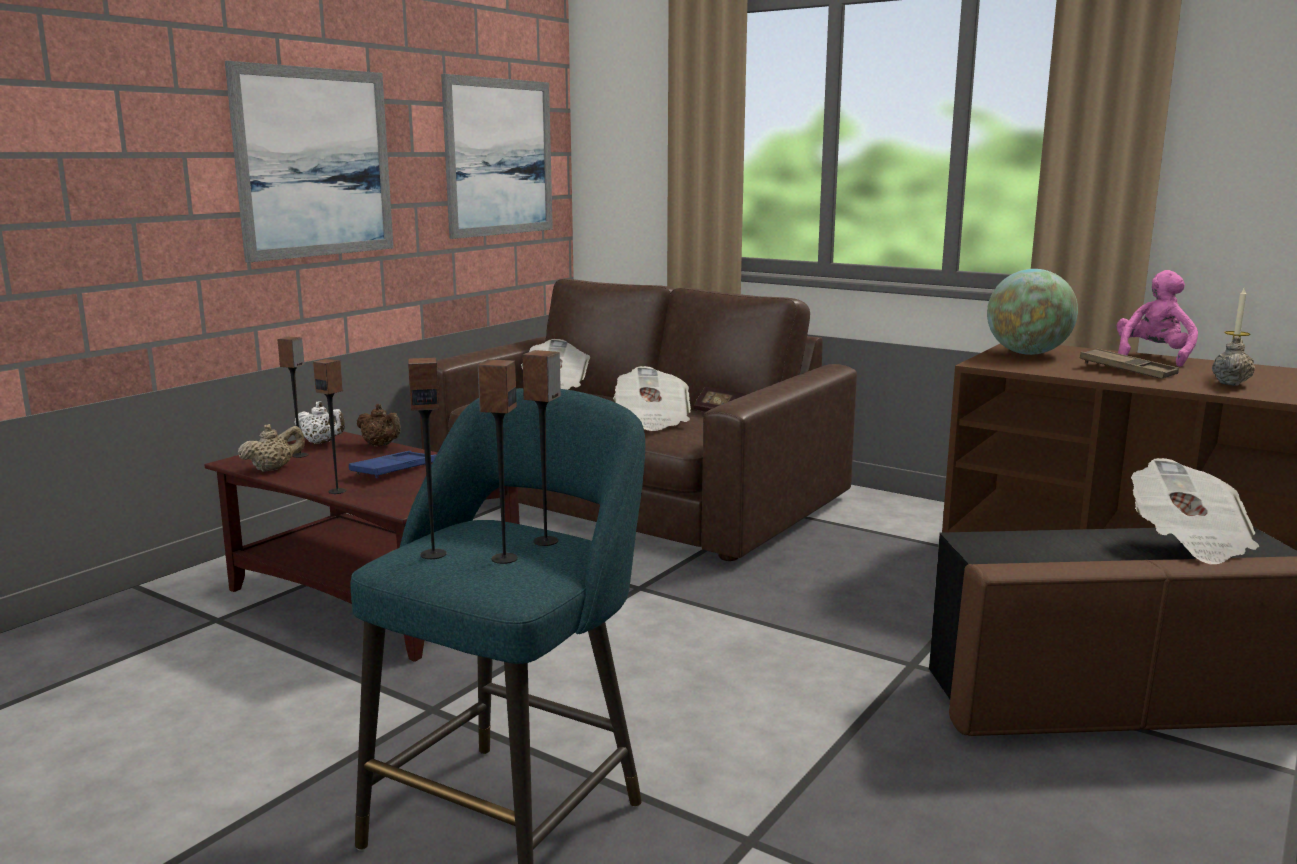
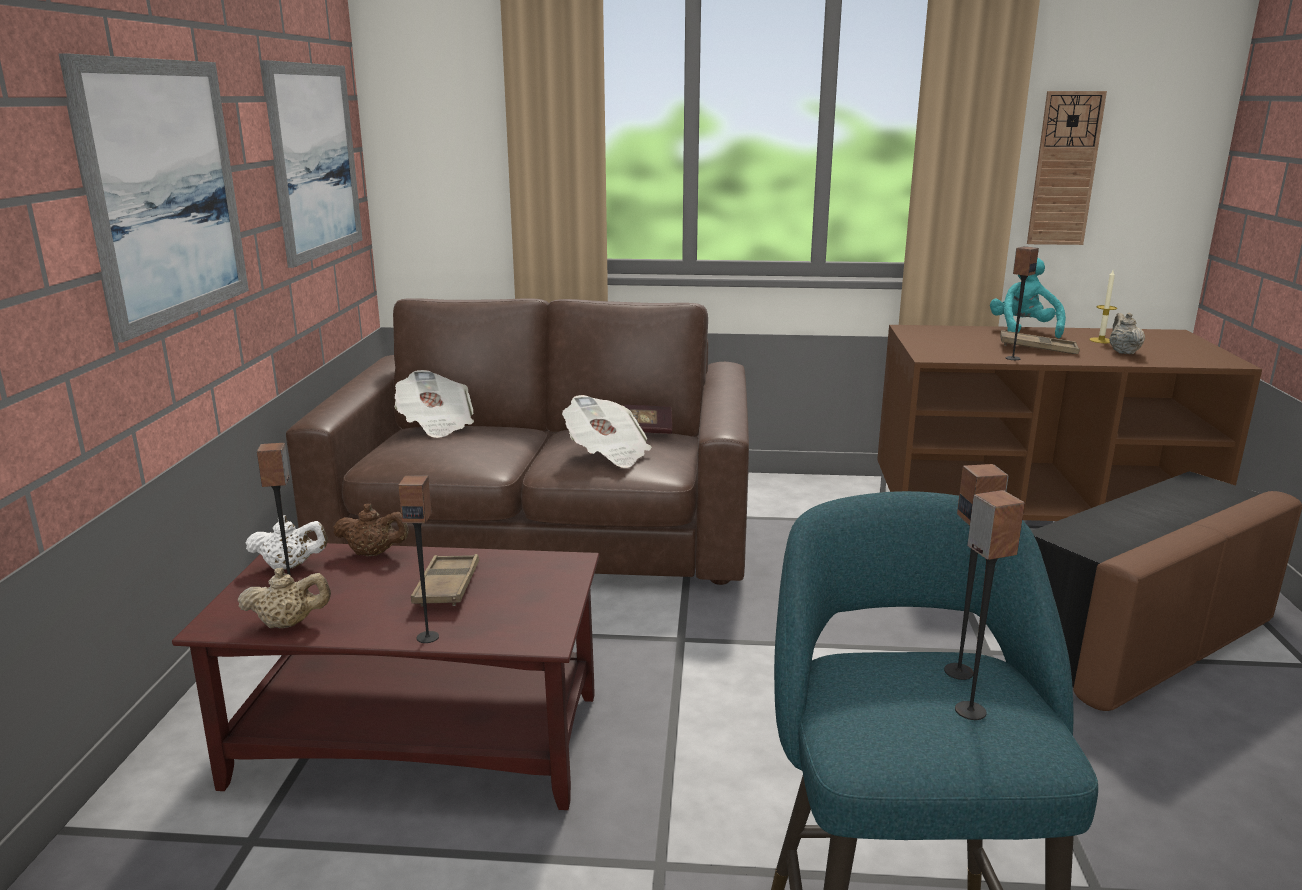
camera: 30 degrees left, 5 degrees up
(273, 469) = (288, 624): beige teapot -> beige teapot turned 60 degrees clockwise
(394, 470) = (447, 586): blue tray -> brown tray
(433, 554) = (895, 729): speaker -> speaker (1012, 358)
(1027, 353) = (936, 339): globe -> none
(1153, 357) = (1023, 330): pink plush toy -> turquoise plush toy
(1189, 541) = (1193, 498): newspaper -> none
(1236, 175) = (1064, 169): none -> wall clock

